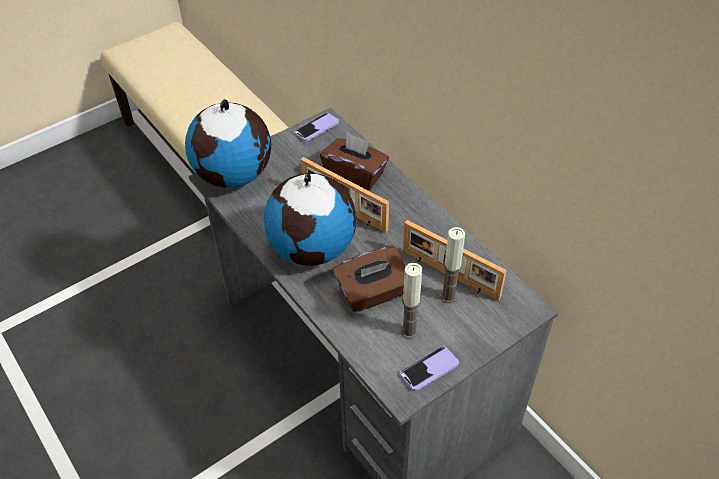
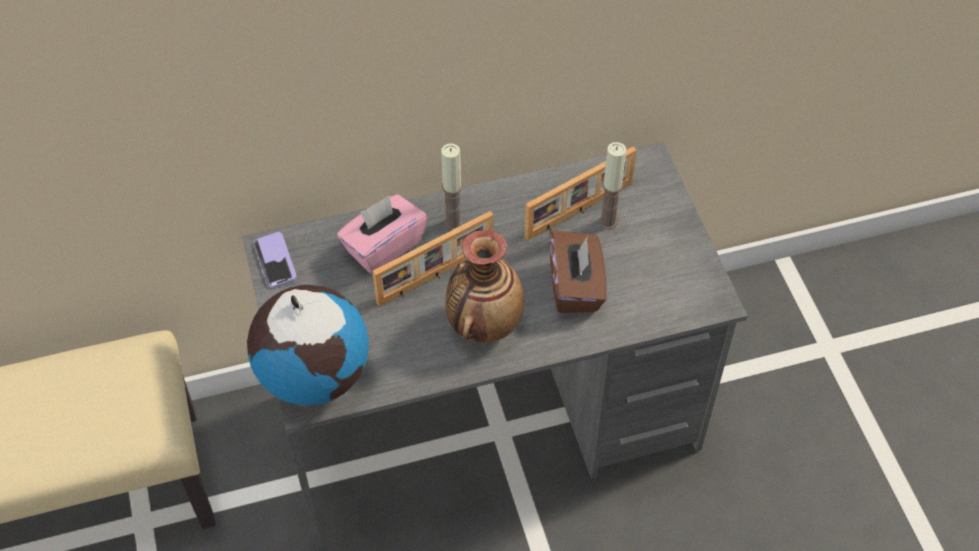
camera: 70 degrees left, 5 degrees up
(313, 248) = (483, 323): globe -> vase
(355, 175) = (383, 247): brown tissue box -> pink tissue box
(409, 331) = (640, 271): candle -> candle (453, 223)
(429, 369) = (694, 270): phone -> none

